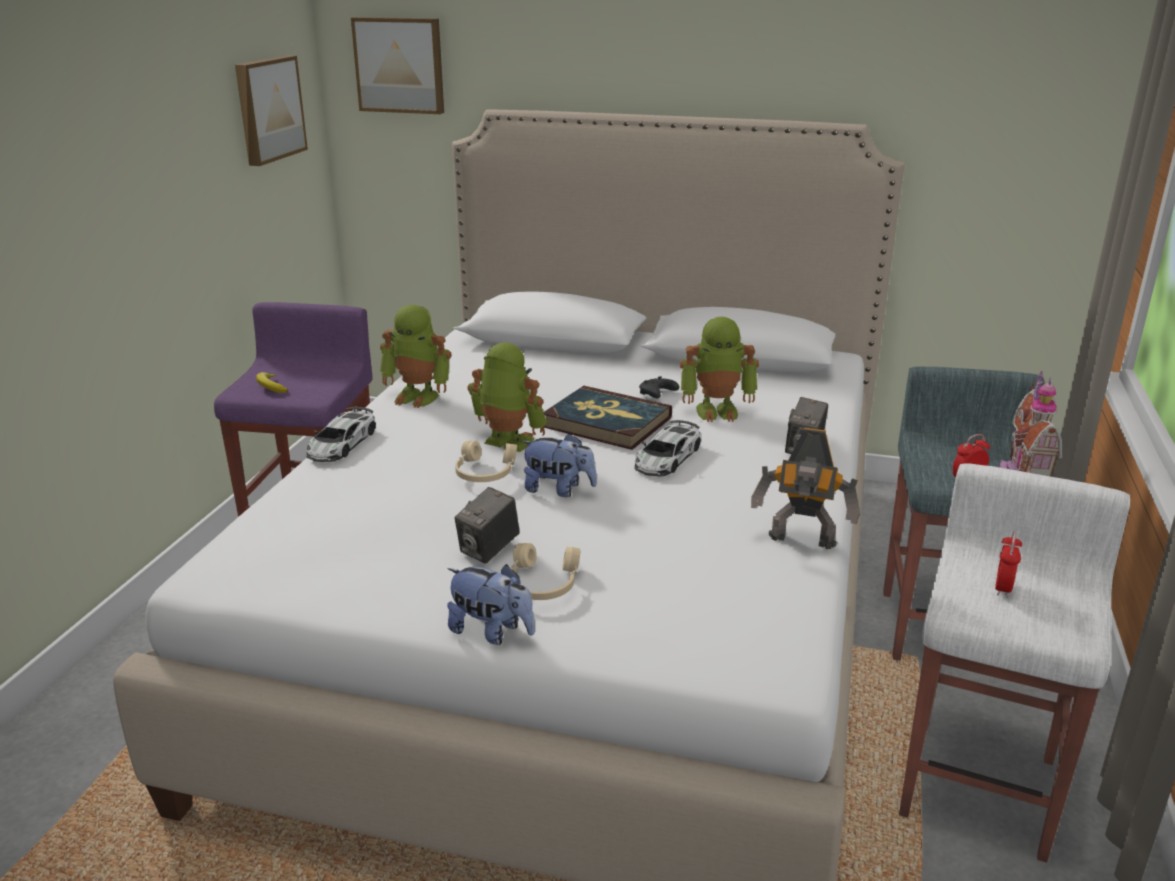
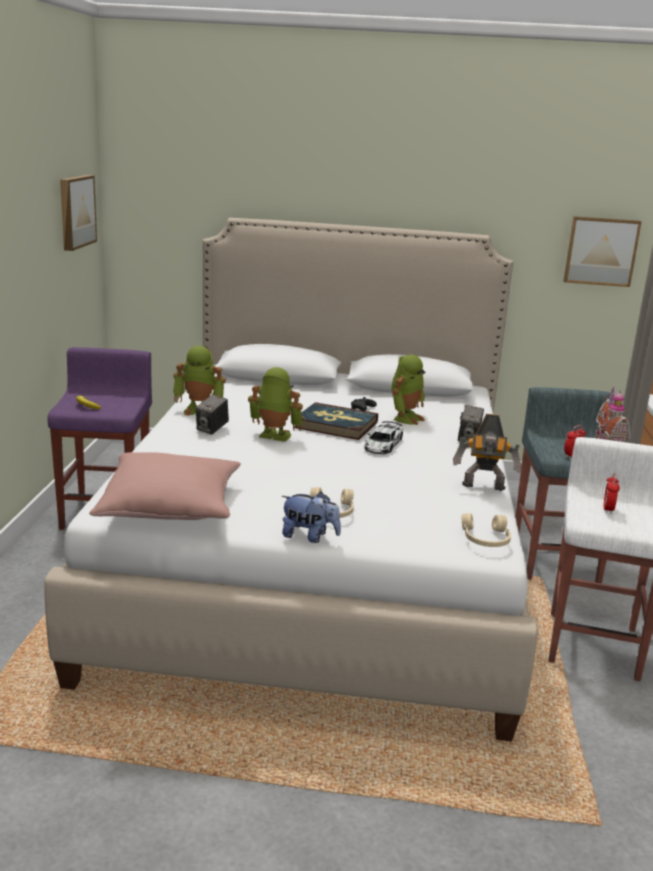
camera: 10 degrees left, 5 degrees down
(304, 568) = (170, 507): none -> pink pillow
(341, 443) = (159, 438): toy car -> none
(400, 65) = (164, 185): picture -> picture (600, 251)
(484, 473) = (267, 453): beige headphones -> beige headphones (485, 539)
(489, 550) = (288, 495): camera -> camera (212, 429)
(559, 490) = (320, 462): plush toy -> none
(717, 410) = (405, 418): toy robot -> toy robot turned 45 degrees counterclockwise

